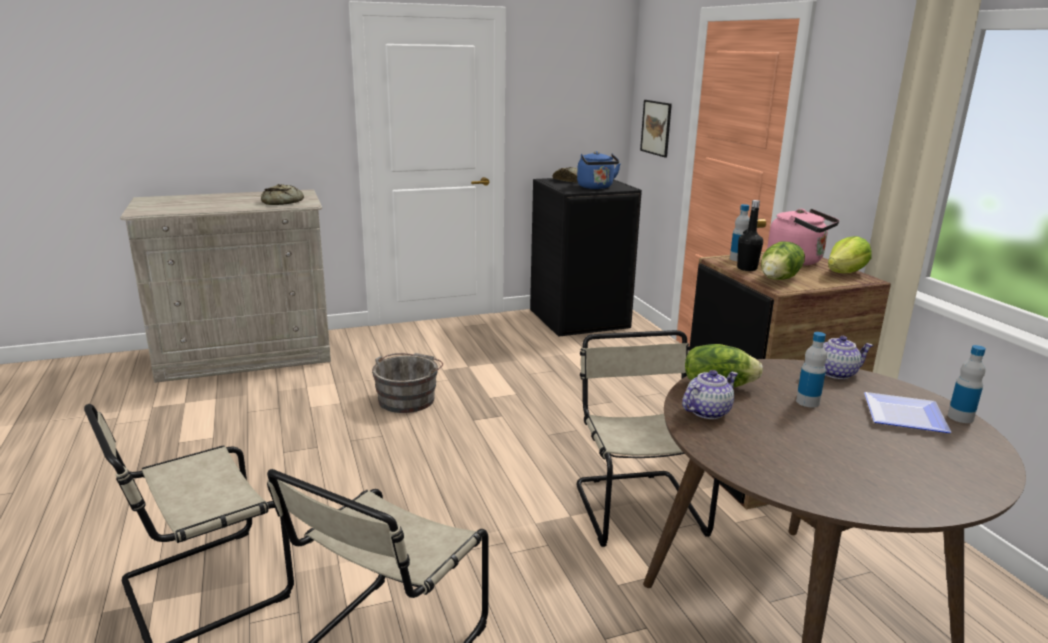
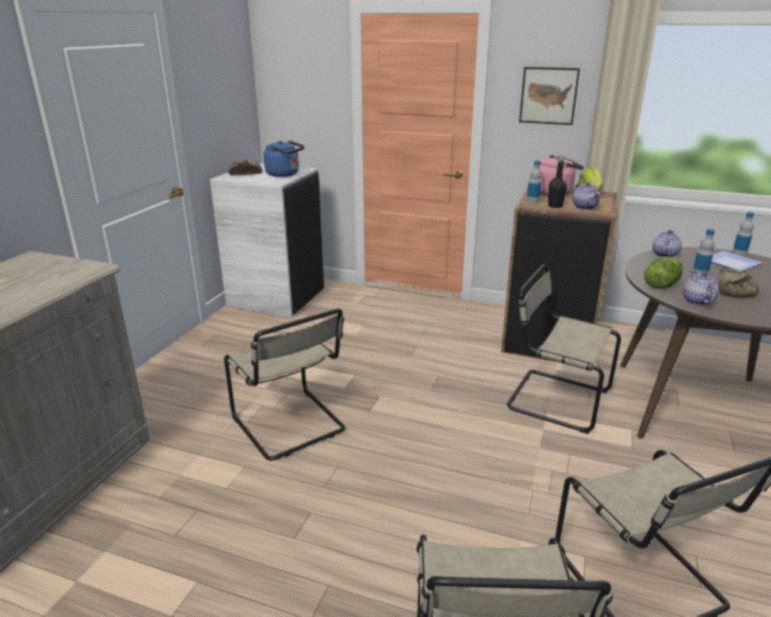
camera: 50 degrees left, 5 degrees up
(282, 202) = (56, 276): bread -> bread (733, 289)
(408, 398) = (291, 426): grey bucket -> beige chair
(580, 319) = (277, 297): black cabinet -> white cabinet
(656, 128) = (301, 111): picture -> picture (548, 95)
(779, 279) = (585, 207): lettuce -> teapot

